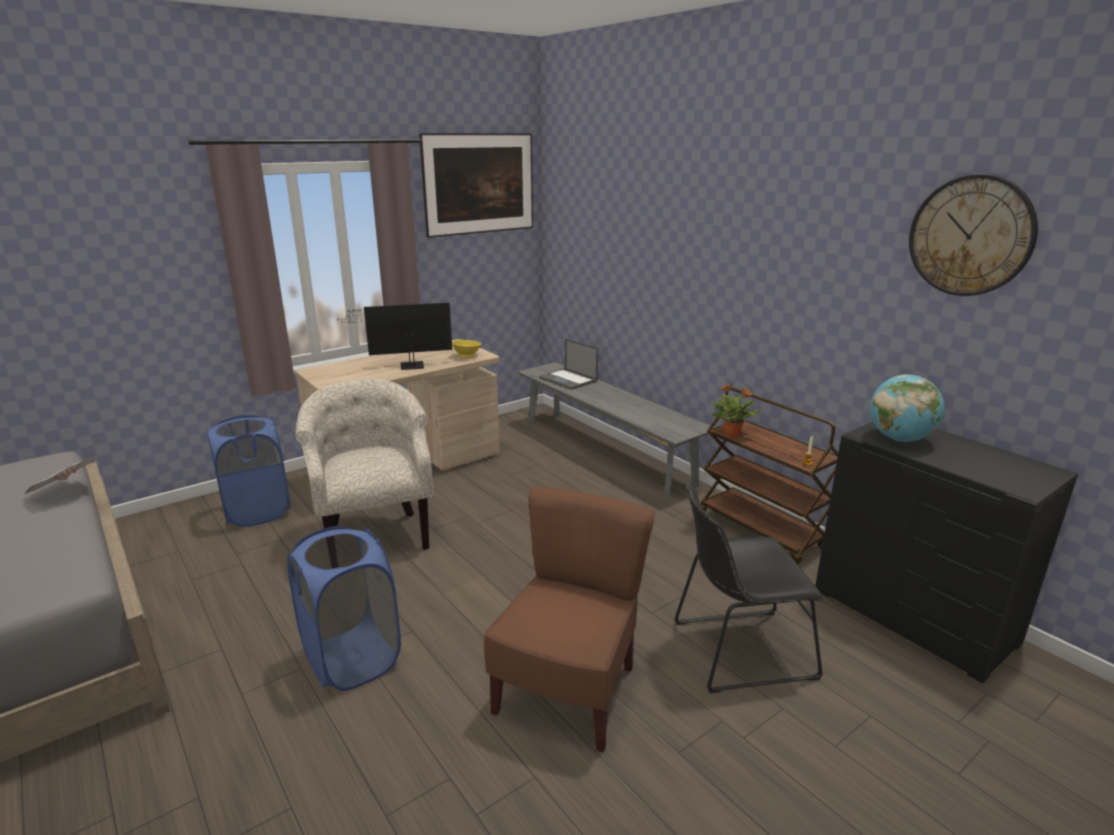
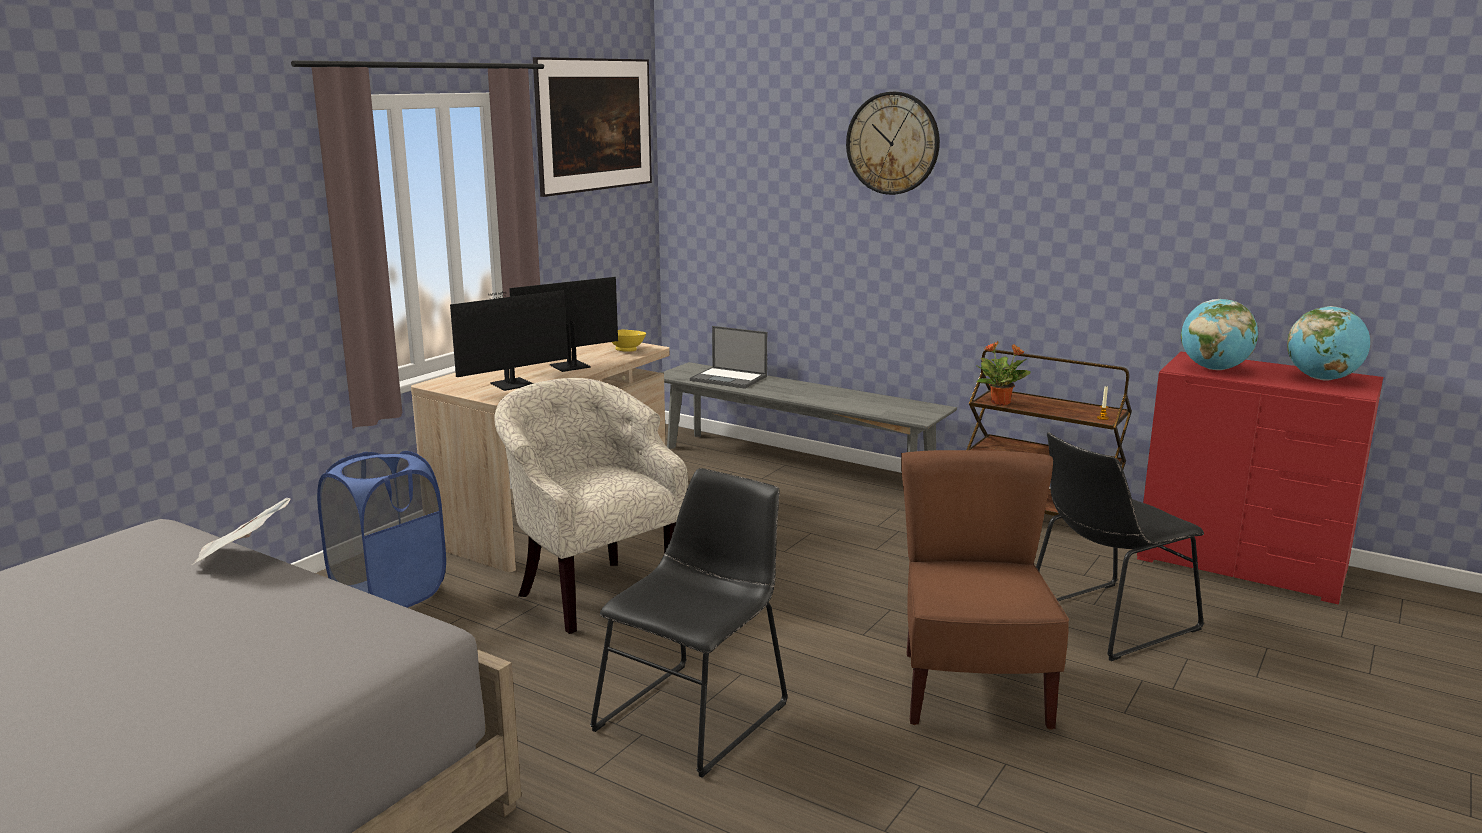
camera: 20 degrees left, 5 degrees down
(352, 659) = (697, 713): blue laundry basket -> black chair
(361, 377) = (518, 383): none -> monitor
(914, 615) = (1241, 563): black dresser -> red dresser
(970, 236) = (1251, 154): wall clock -> wall clock (893, 143)
(1003, 467) = (1322, 379): none -> globe

